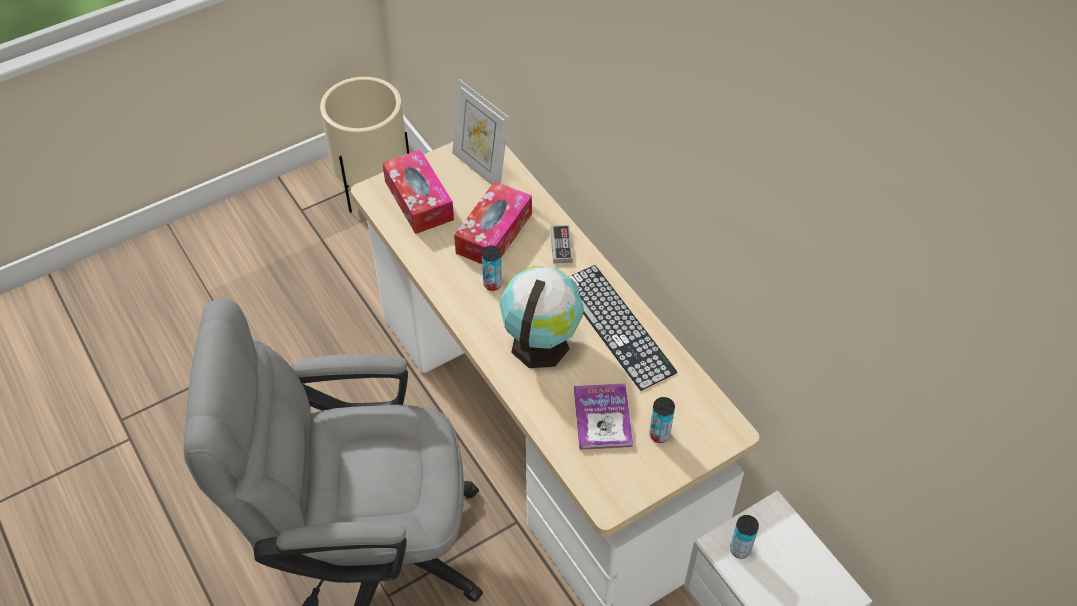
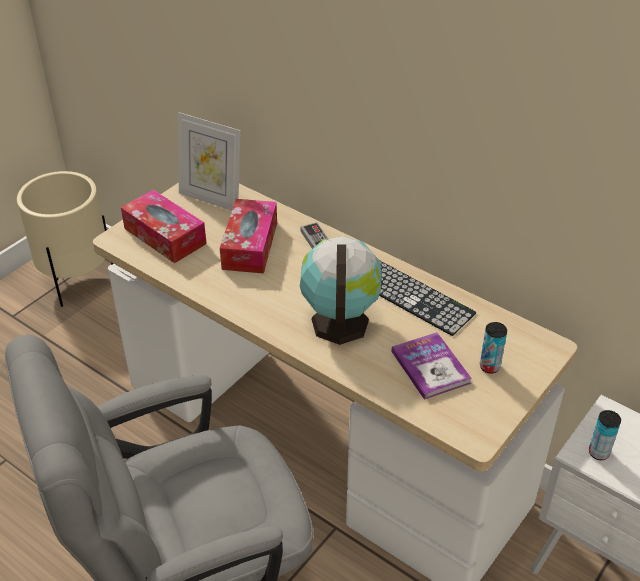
camera: 20 degrees left, 10 degrees down
(492, 284) = (269, 285): can -> none

